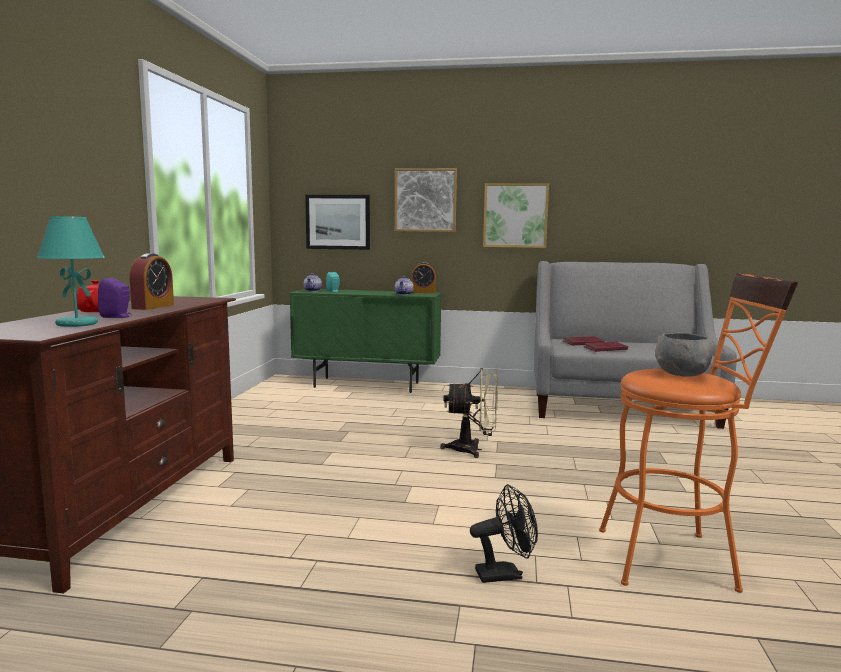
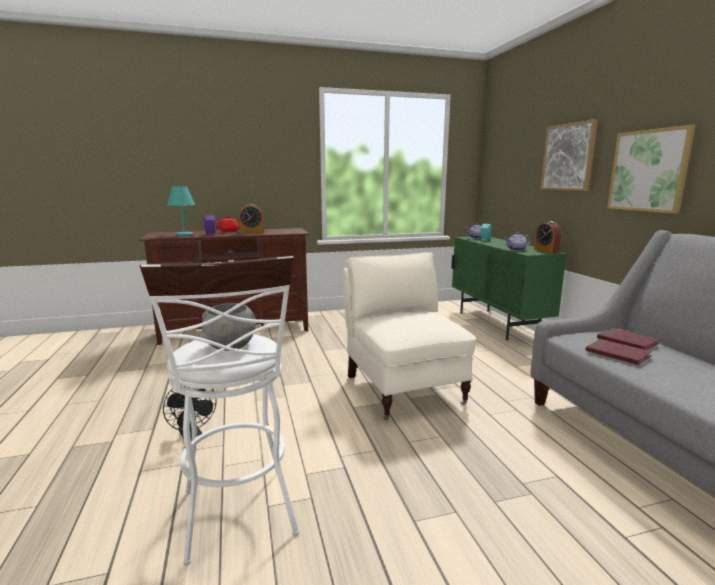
camera: 65 degrees right, 5 degrees up
(338, 222) = (510, 180): picture -> none
(473, 450) = (403, 388): beige fan -> beige armchair
(677, 558) = (240, 519): orange stool -> white stool

